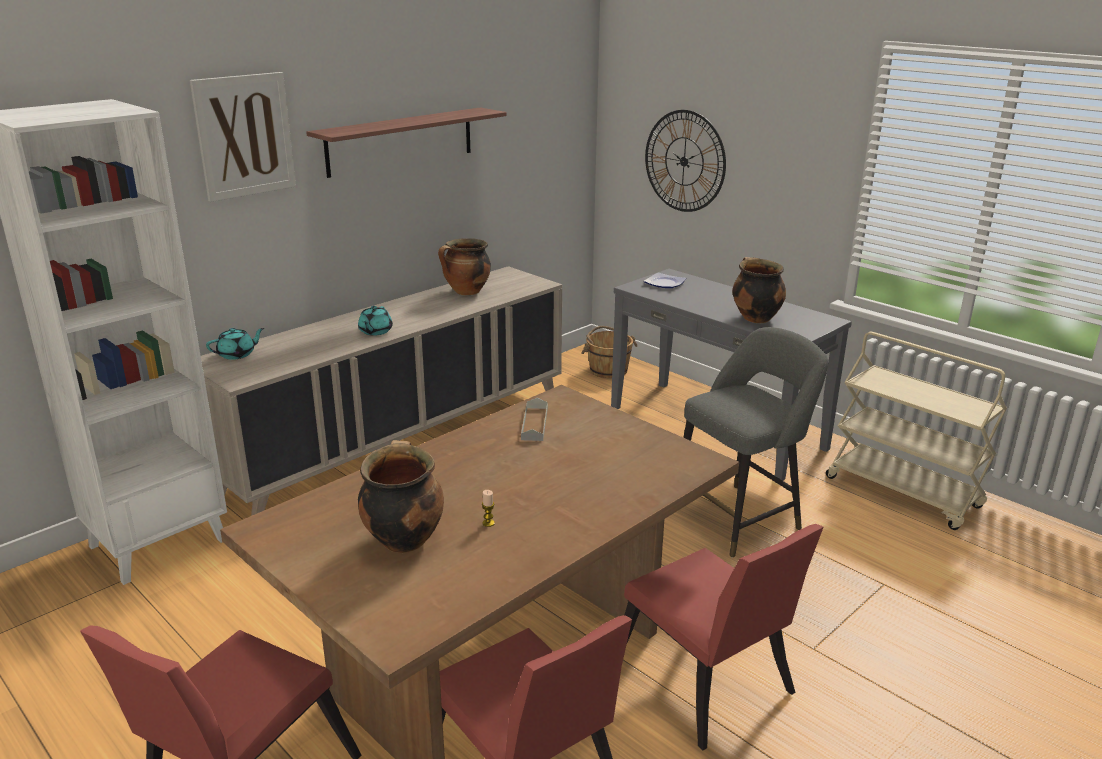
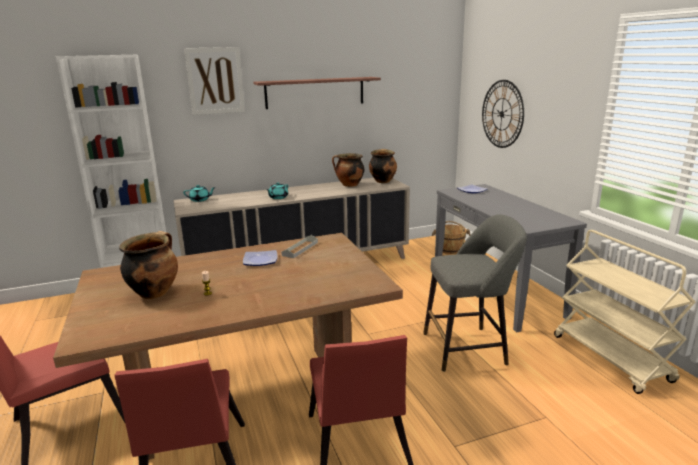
camera: 25 degrees right, 5 degrees down
(499, 453) = (261, 260): none -> plate
(755, 318) = (513, 214): cooking pot -> cooking pot (382, 181)

